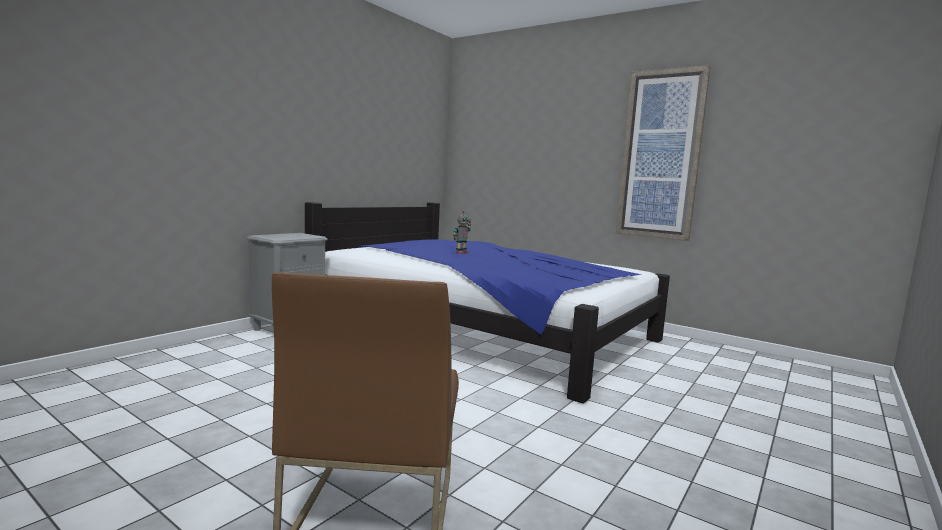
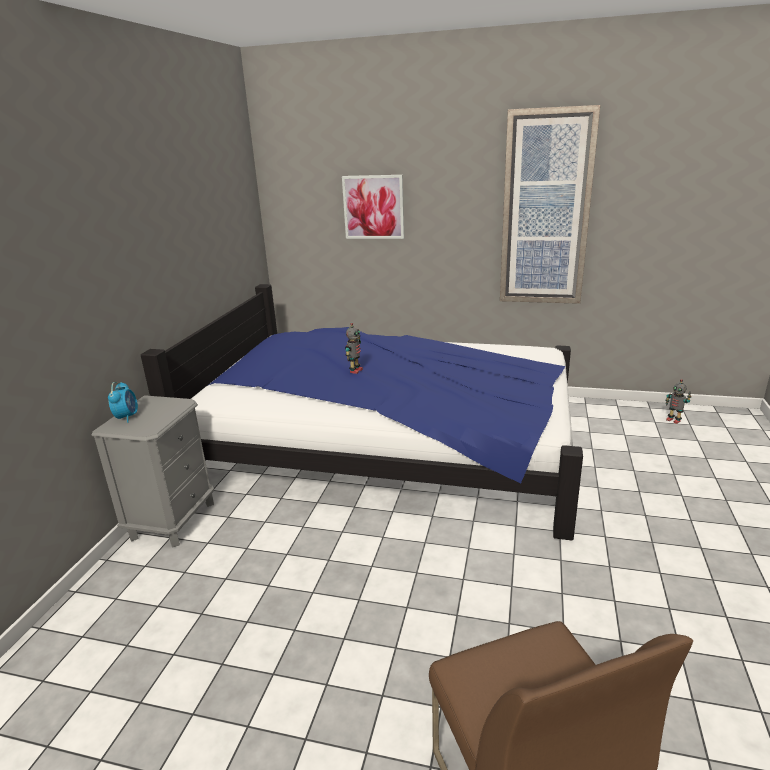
camera: 20 degrees left, 15 degrees up
(276, 235) = (127, 417): none -> alarm clock
(524, 150) = (373, 207): none -> picture
(773, 365) = (673, 420): none -> toy robot

